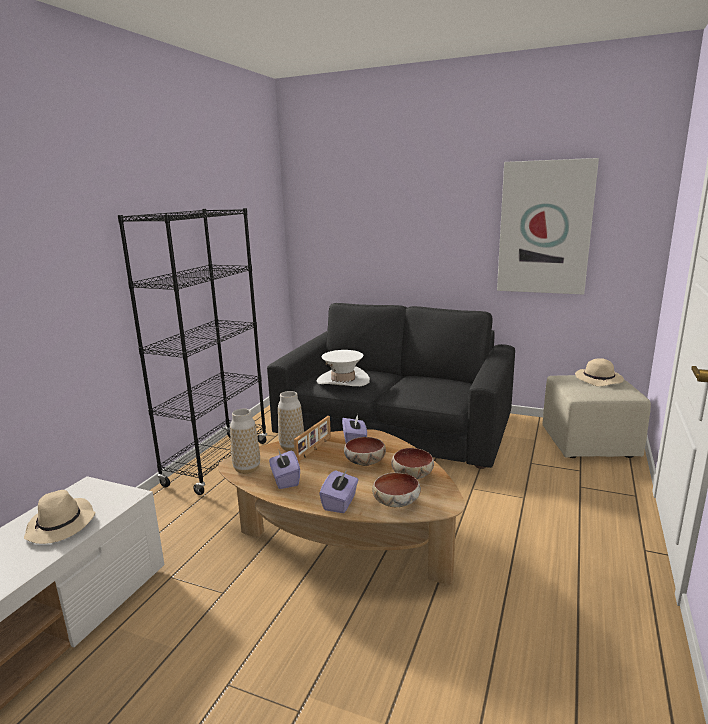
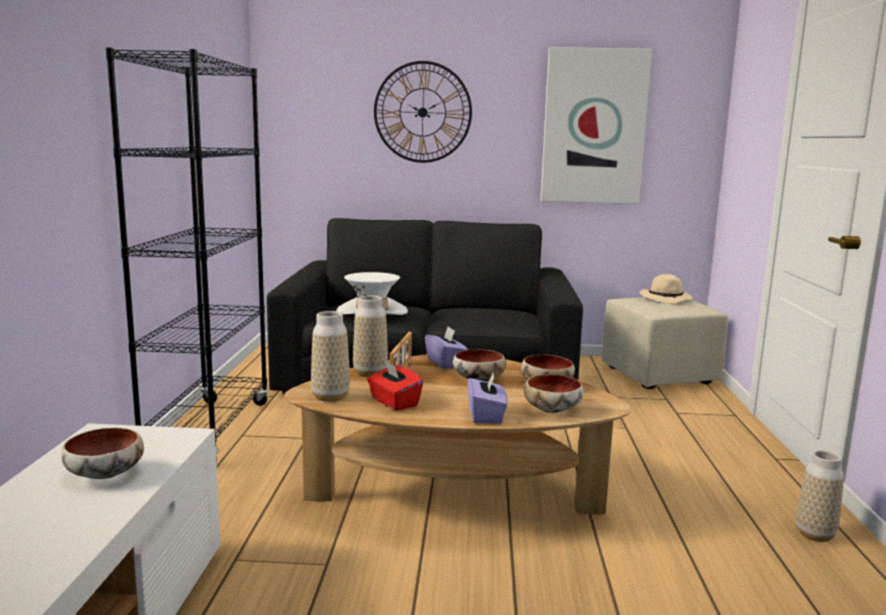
camera: 20 degrees left, 5 degrees down
(61, 525) = (106, 475): beige hat -> bowl
(285, 480) = (394, 402): purple tissue box -> red tissue box
(403, 219) = (422, 112): none -> wall clock
(628, 642) = (815, 534): none -> vase

